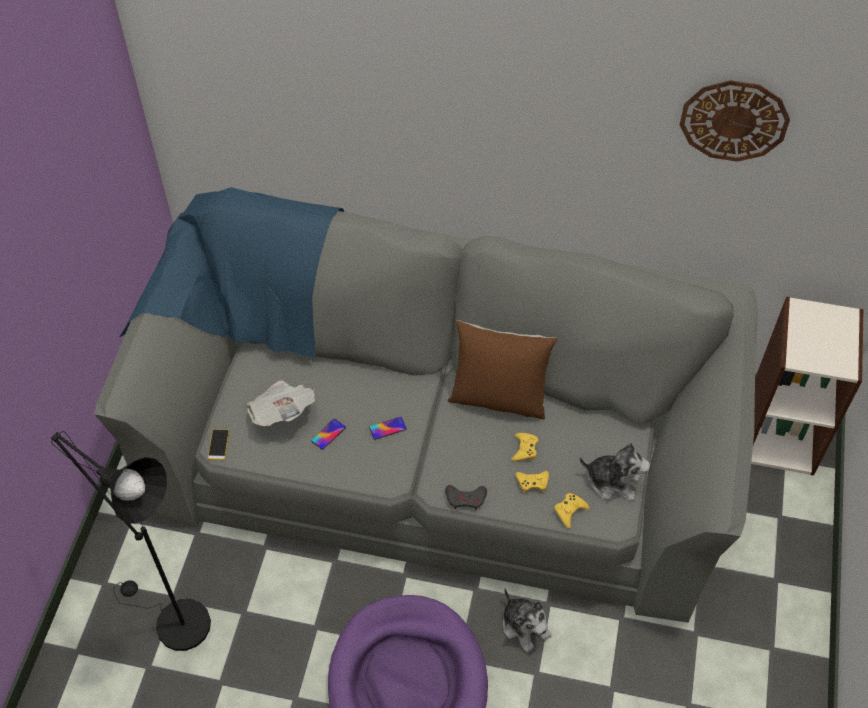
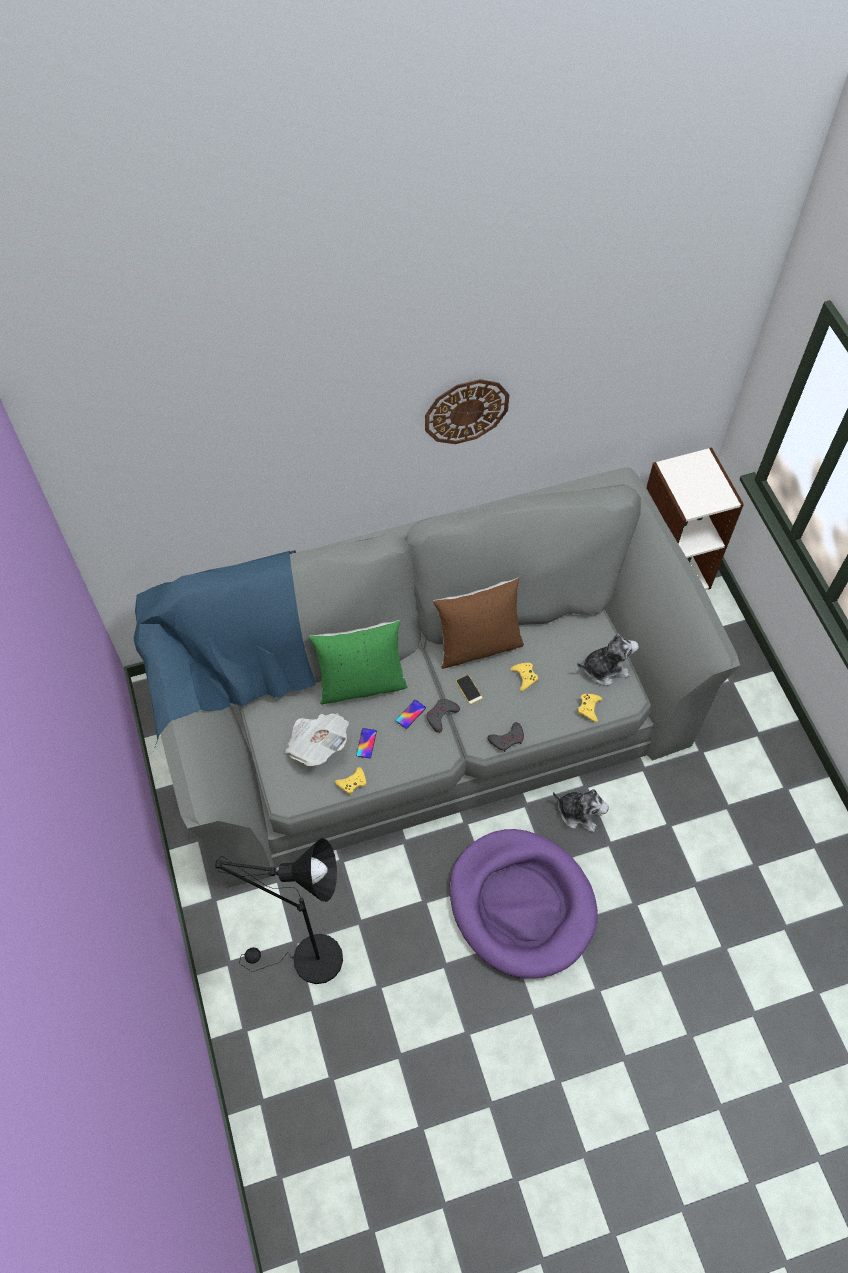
camera: 30 degrees left, 5 degrees up
(218, 445) = (284, 798): phone -> phone (469, 689)
(362, 378) = (361, 683): none -> green pillow
(416, 444) = (441, 716): none -> grey game controller
(532, 482) = (547, 700): yellow game controller -> yellow game controller (352, 782)
(734, 120) = (597, 346): wall clock -> wall clock (466, 411)

